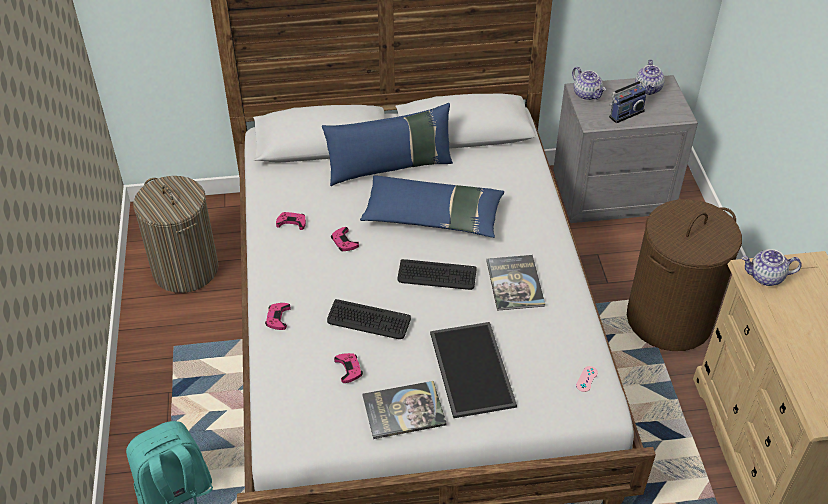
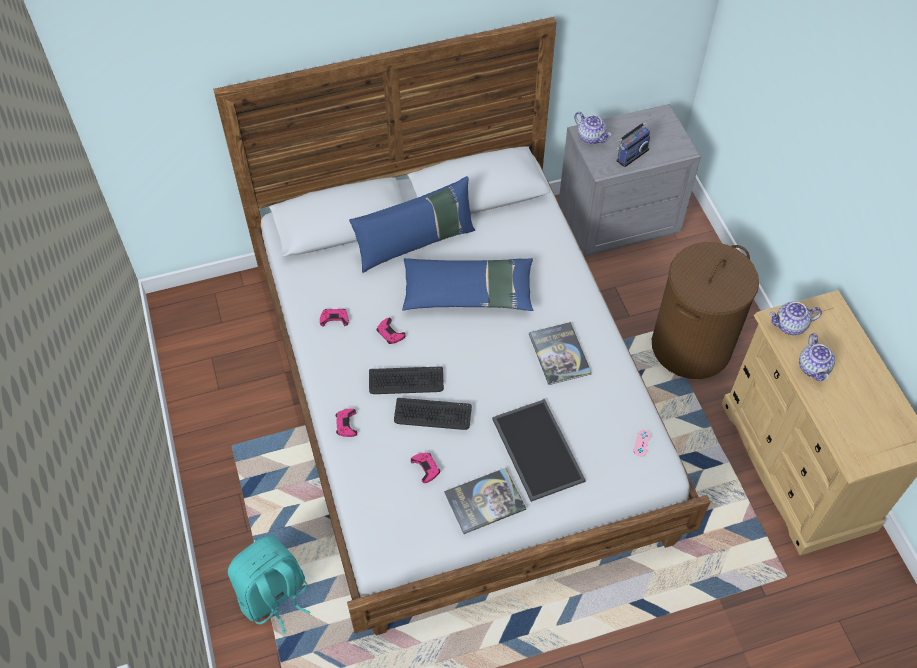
camera: 10 degrees left, 10 degrees up
(185, 269) = (221, 361): laundry basket -> none
(436, 276) = (485, 357): keyboard -> keyboard (406, 381)
(648, 89) = (648, 123): teapot -> teapot (814, 368)

